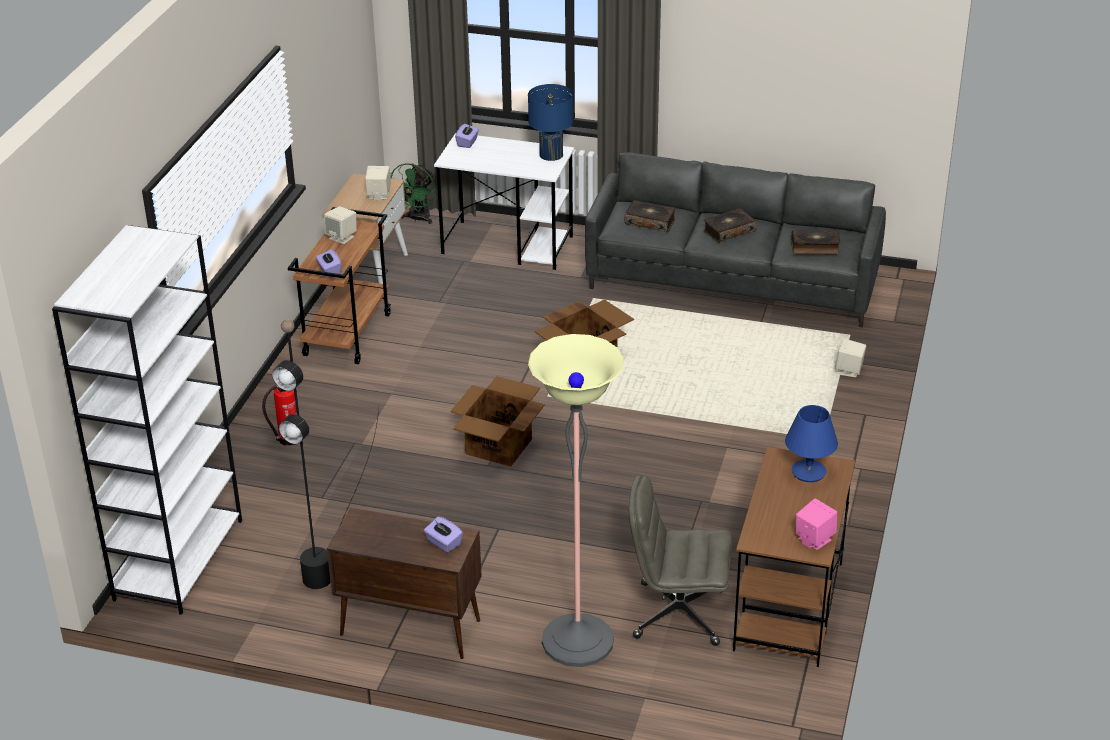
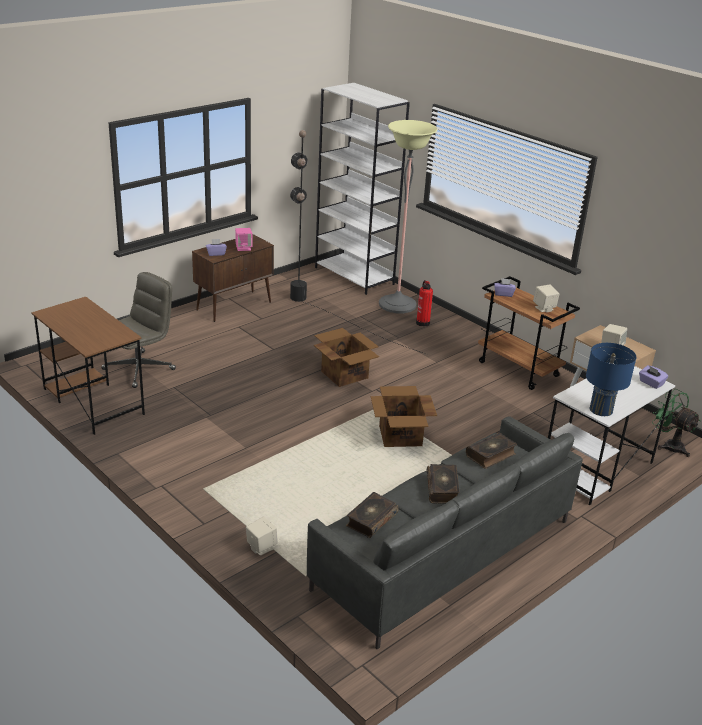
camera: 120 degrees right, 5 degrees down
(577, 641) = (164, 338): floor lamp -> floor lamp (397, 304)
(808, 472) = (101, 338): blue table lamp -> none
(814, 539) = (54, 316): pink speaker -> pink speaker (243, 248)

